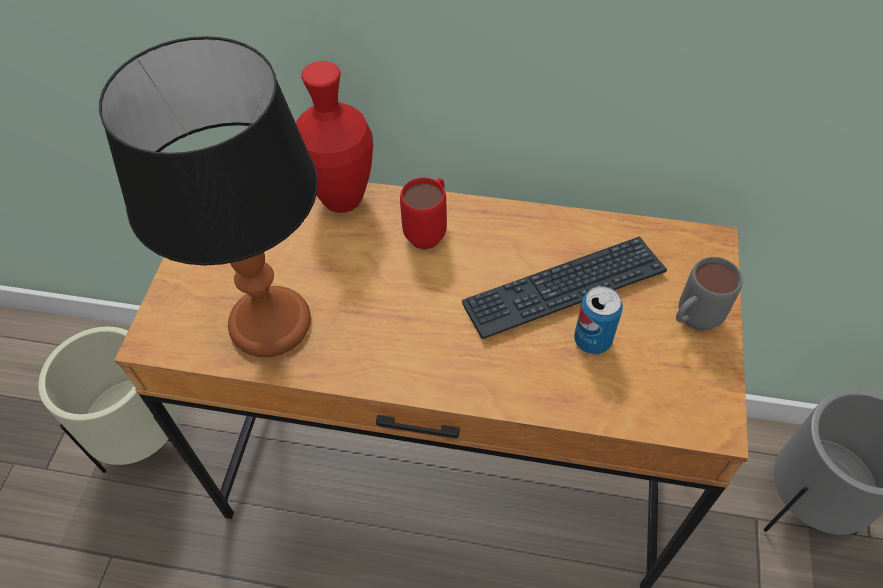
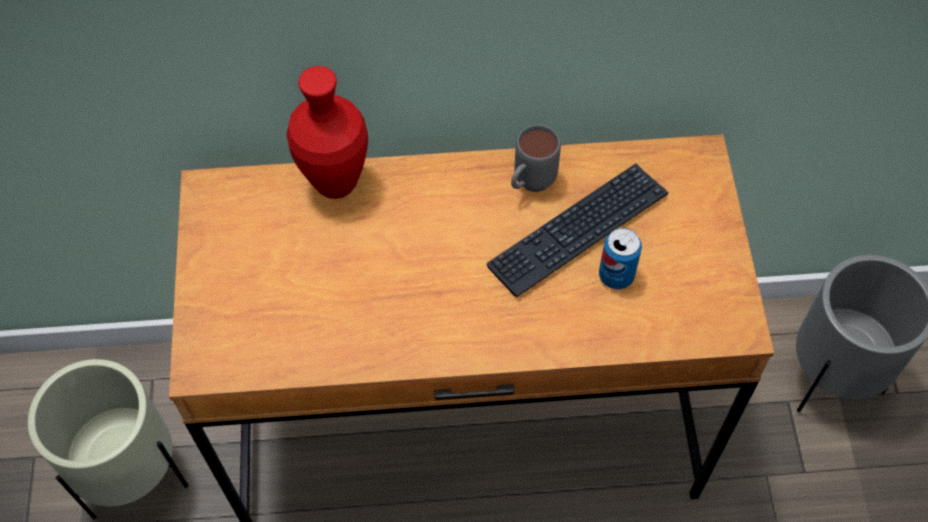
camera: 15 degrees left, 5 degrees up
(271, 324) = (310, 327): table lamp -> none
(429, 231) = (433, 199): red mug -> none
(691, 322) = (700, 238): grey mug -> grey mug (529, 185)

